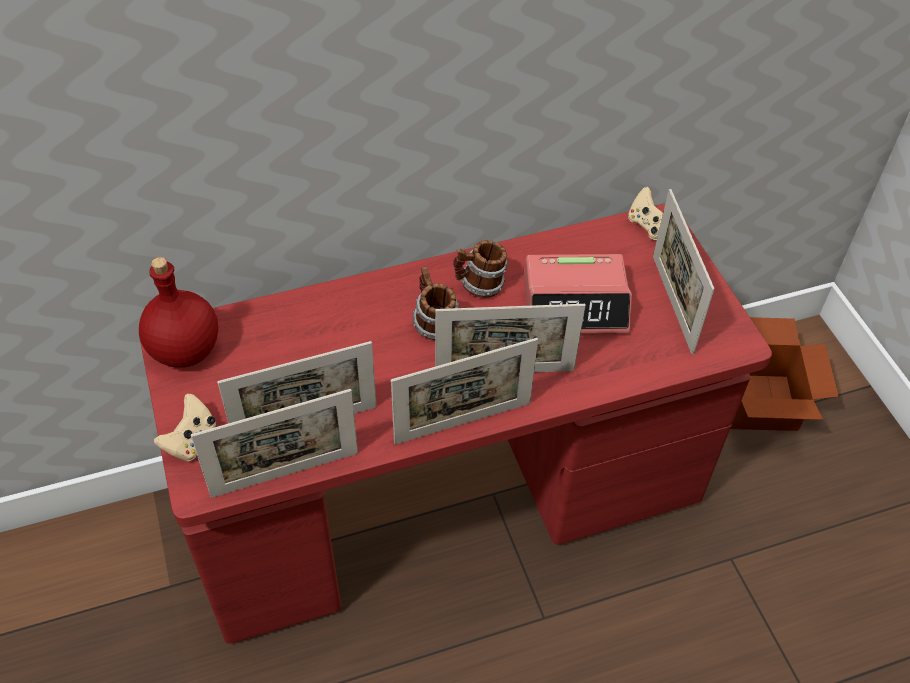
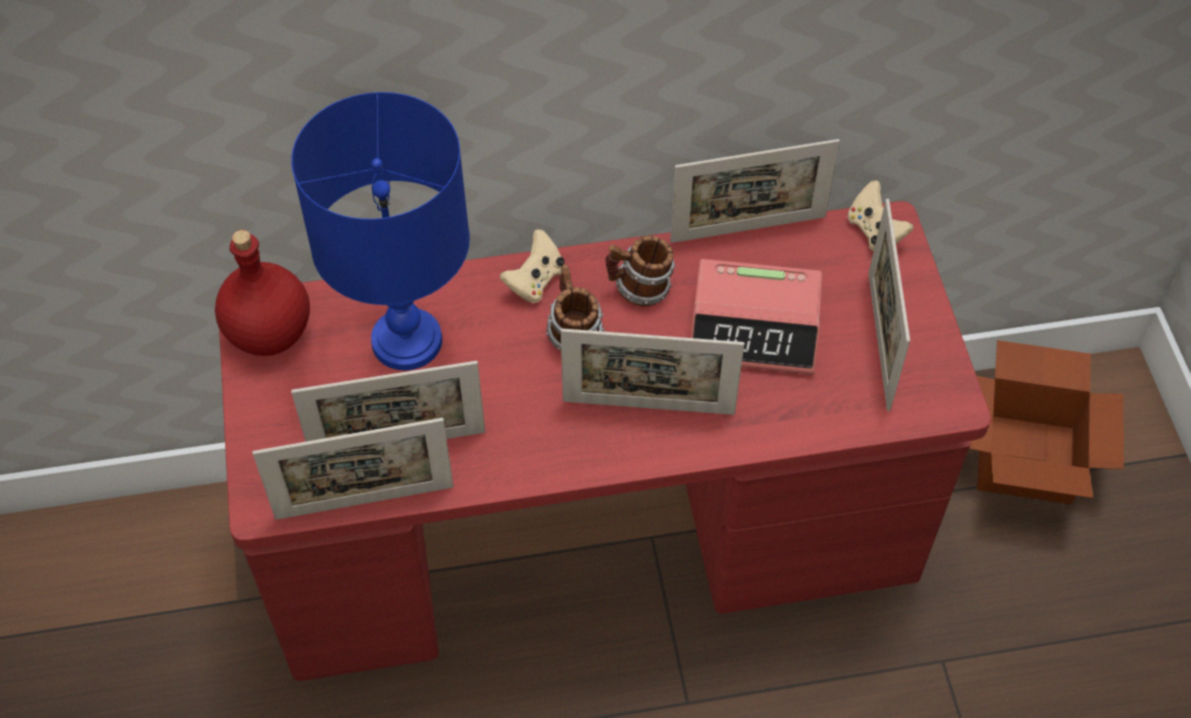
camera: 10 degrees right, 5 degrees up
(190, 440) = (261, 446): beige game controller -> beige game controller (535, 281)
(301, 344) = (408, 341): none -> blue table lamp
(463, 423) = (585, 465): picture frame -> picture frame (748, 229)

